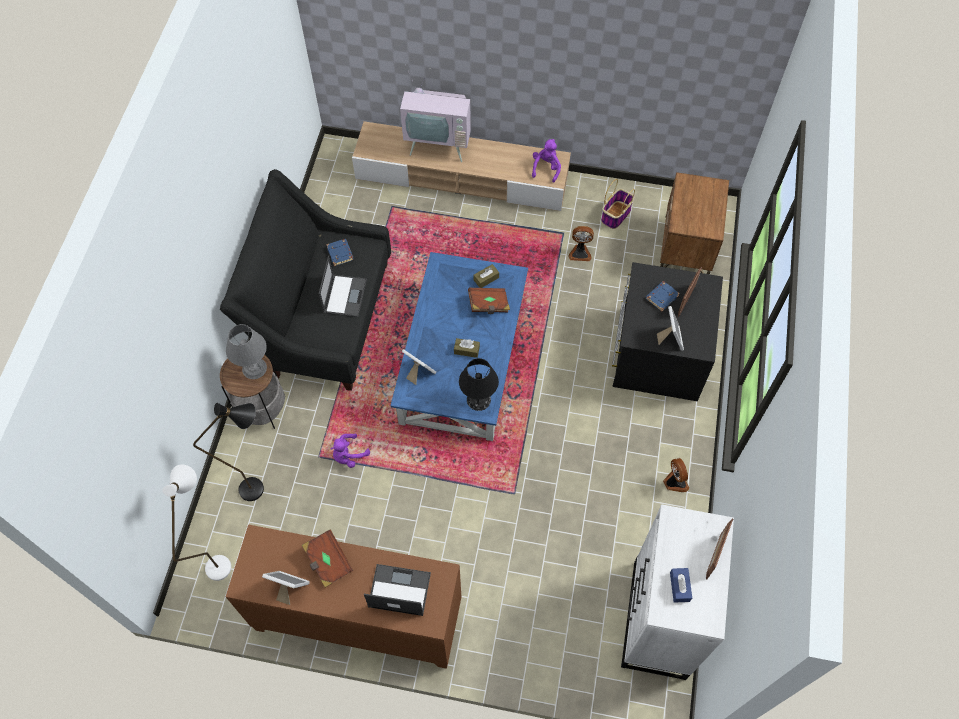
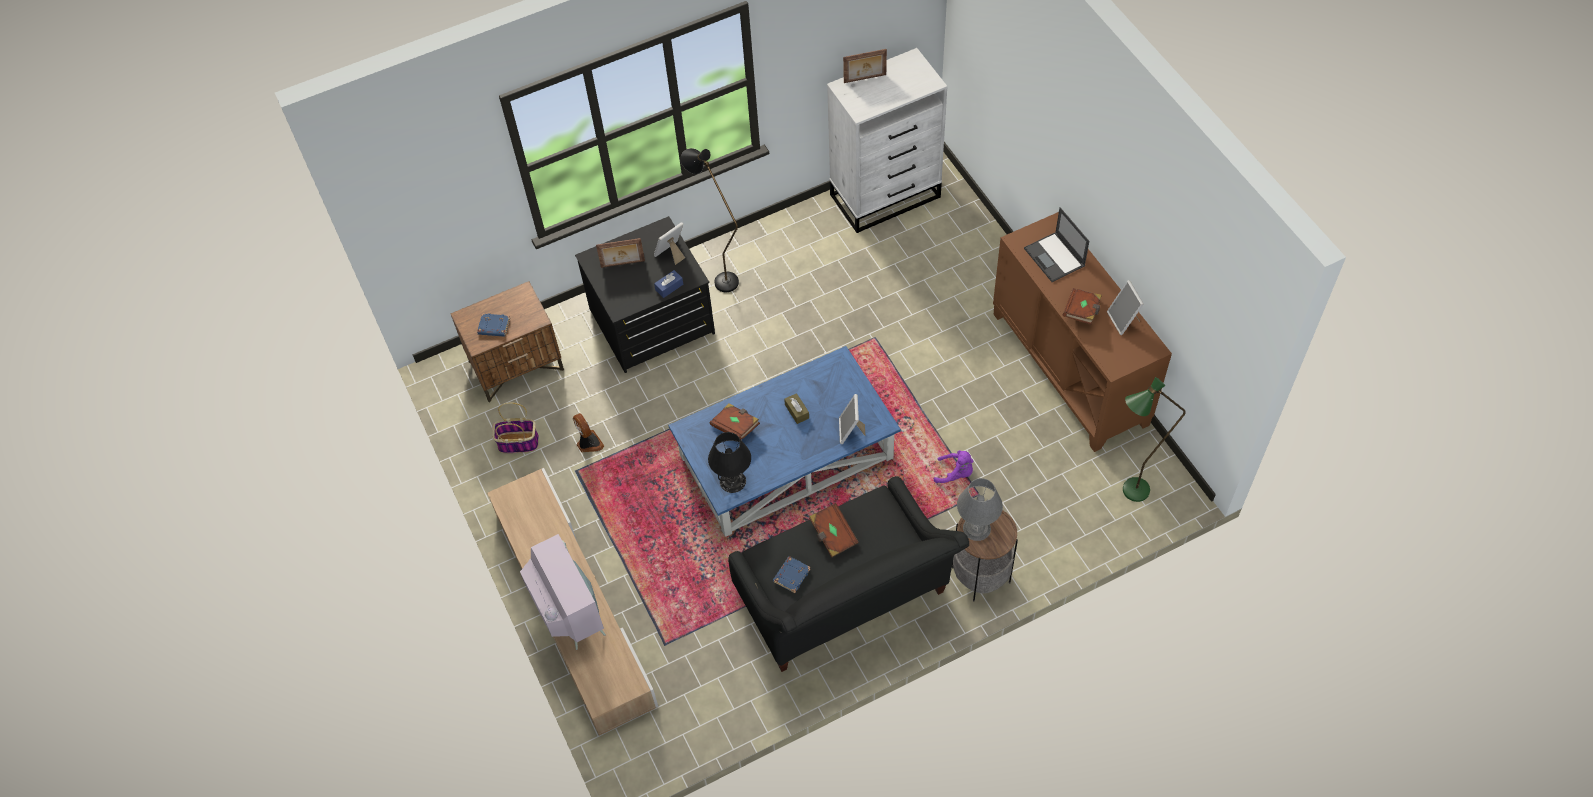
camera: 125 degrees left, 5 degrees down
(221, 558) = (1127, 495): white floor lamp -> green floor lamp
(261, 487) = (1046, 515): black floor lamp -> black floor lamp (719, 278)
(345, 295) = (832, 535): laptop -> brown book
(479, 400) = (835, 371): black table lamp -> black table lamp (732, 481)
(486, 279) = (709, 447): brown tissue box -> none
(546, 168) = (525, 499): purple plush toy -> none
(661, 297) = (633, 282): blue book -> blue book (493, 327)
(674, 482) = (766, 246): fan -> none
(679, 587) = (905, 84): blue tissue box -> blue tissue box (669, 287)

